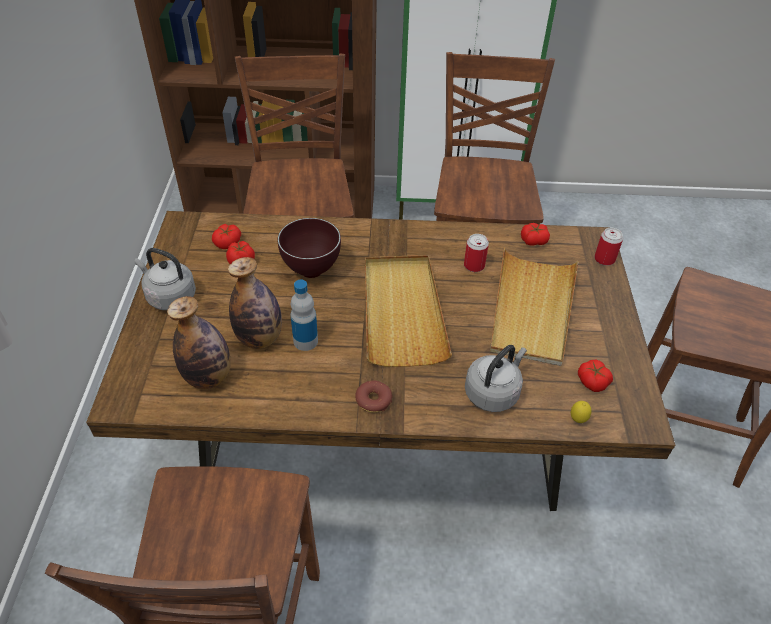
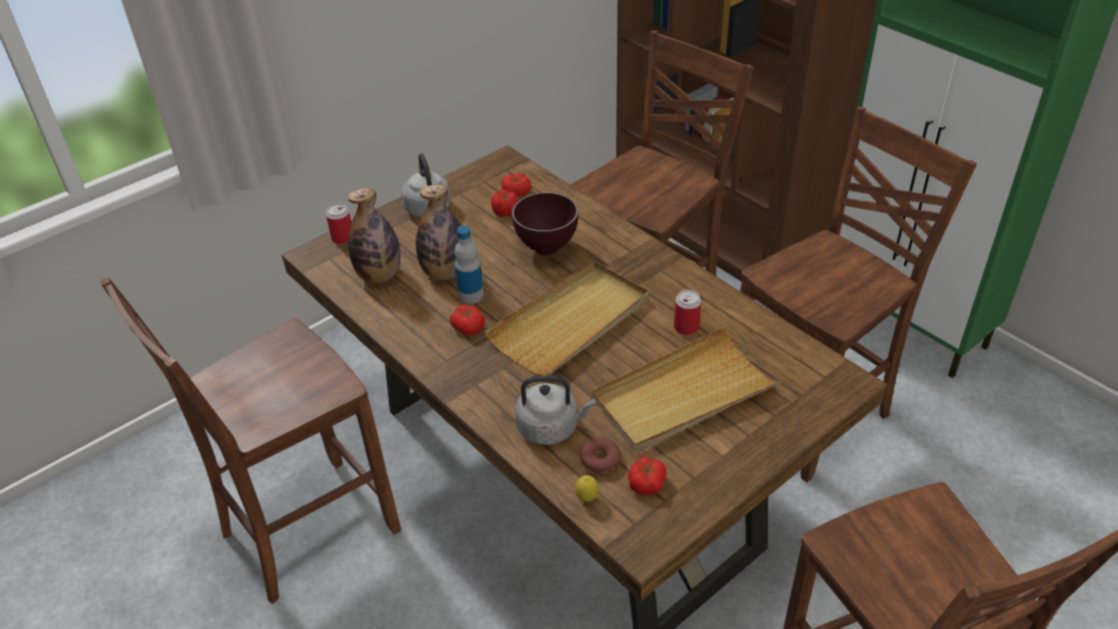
camera: 50 degrees right, 5 degrees down
(373, 400) = (457, 367): donut -> donut (600, 460)
(533, 240) = (778, 343): tomato -> tomato (468, 327)
(604, 259) = (827, 403): can -> can (343, 238)

